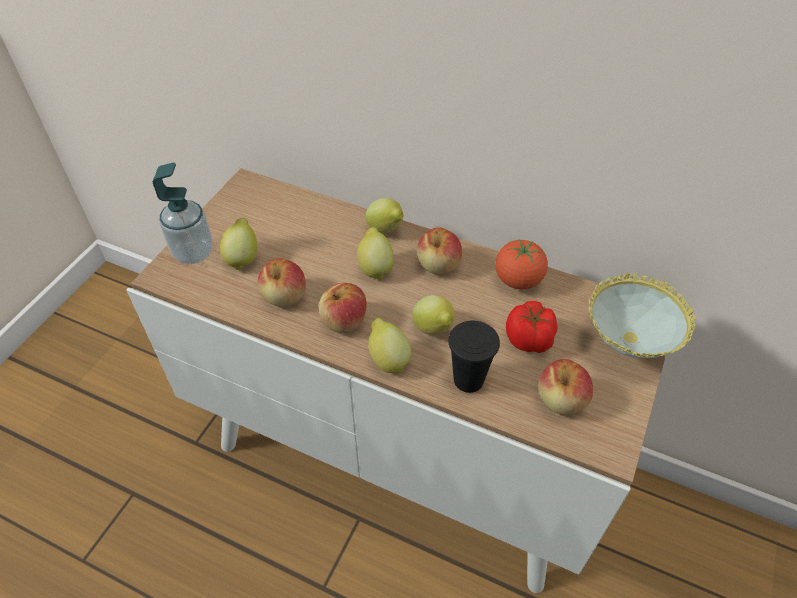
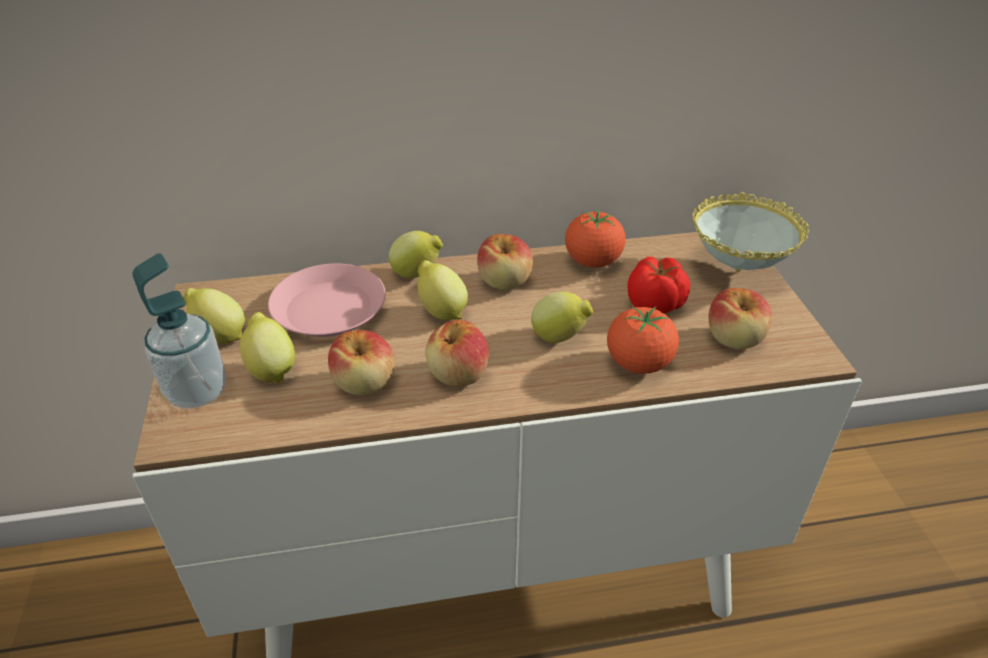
camera: 35 degrees left, 10 degrees down
(309, 230) = (328, 309): none -> pink plate
(388, 359) = (542, 386): lemon -> lemon (219, 336)
(468, 379) = (638, 364): black cup -> tomato

